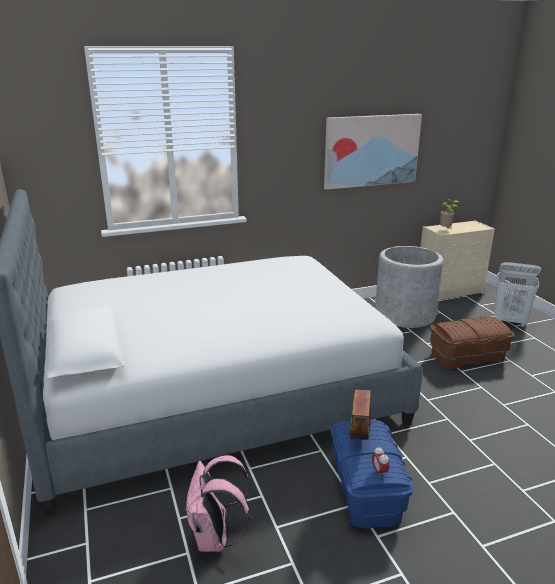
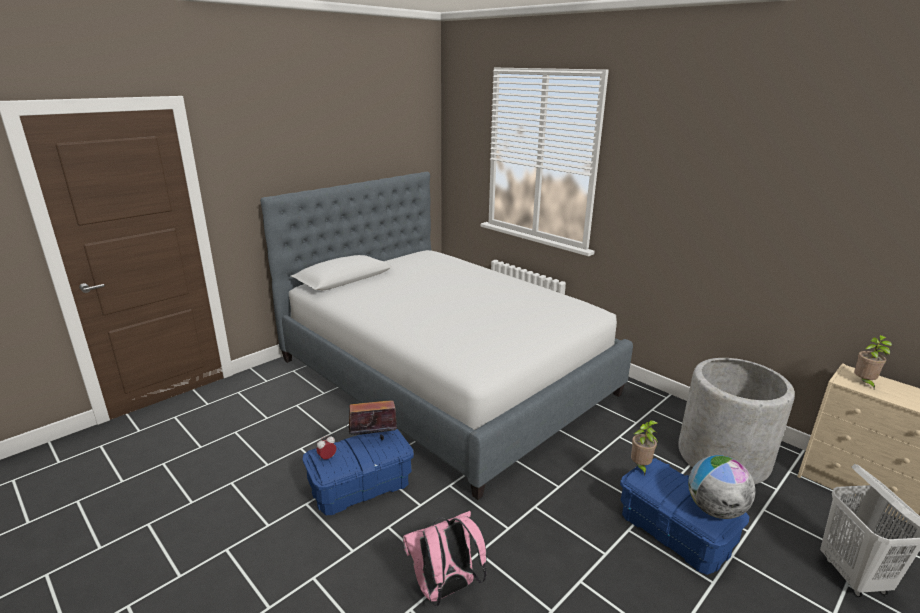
camera: 65 degrees right, 0 degrees up
(215, 538) = (282, 425): pink backpack -> pink backpack (445, 589)
(371, 150) = (766, 220): picture -> none
(445, 329) = (640, 467): none -> potted plant
(467, 356) = (675, 531): brown storage box -> blue storage box
(491, 322) = (714, 509): none -> globe

